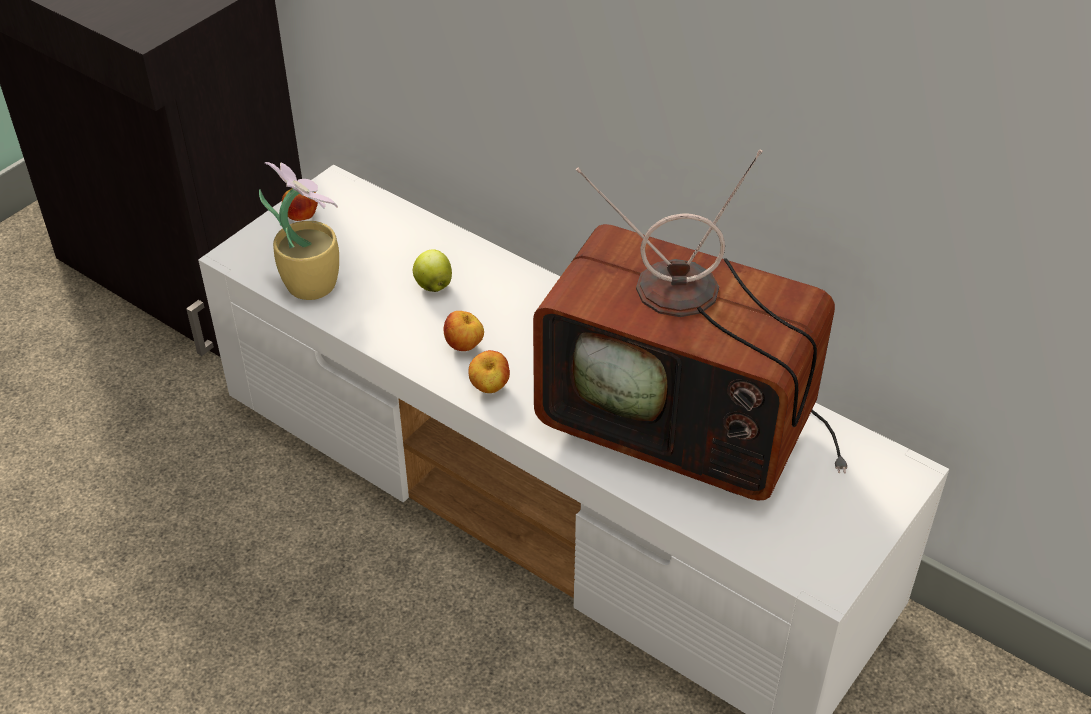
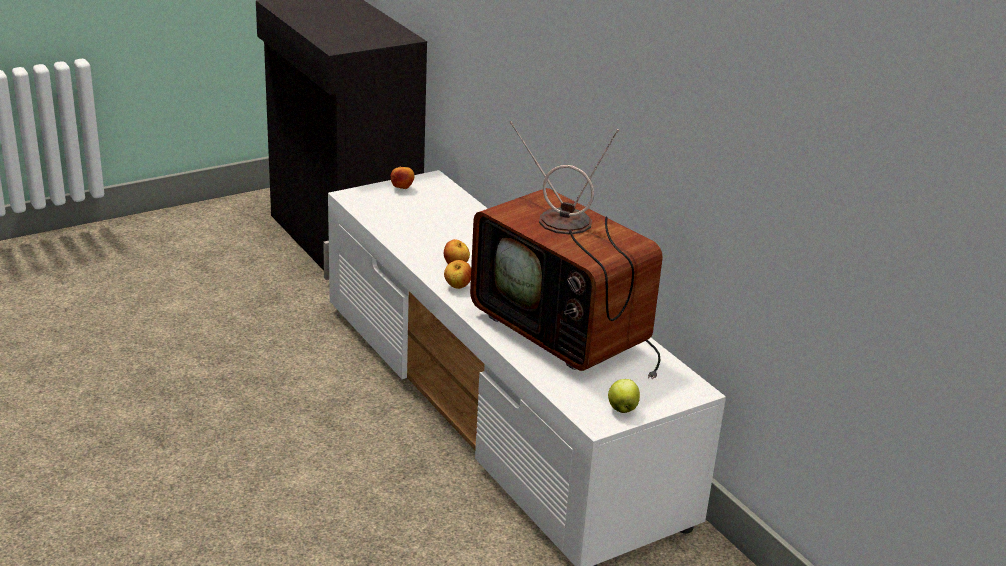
camera: 20 degrees right, 15 degrees down
(311, 283) = (385, 217): potted plant -> none
(433, 285) = (458, 235): apple -> apple (622, 409)

